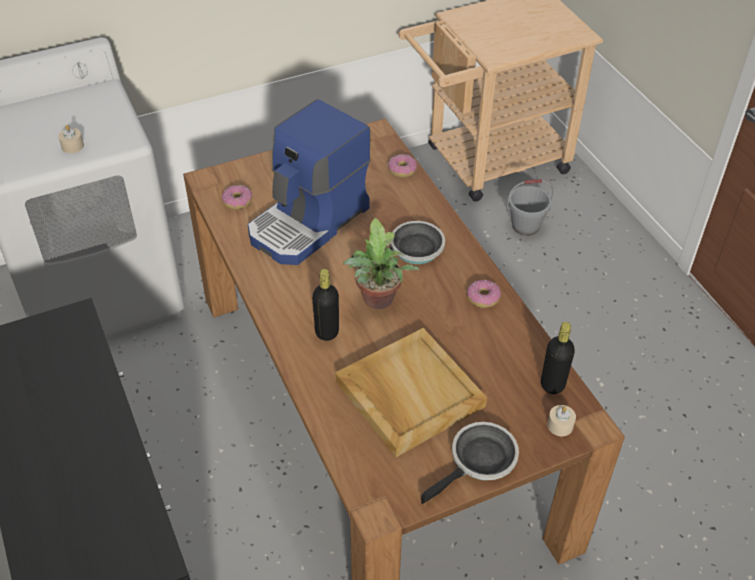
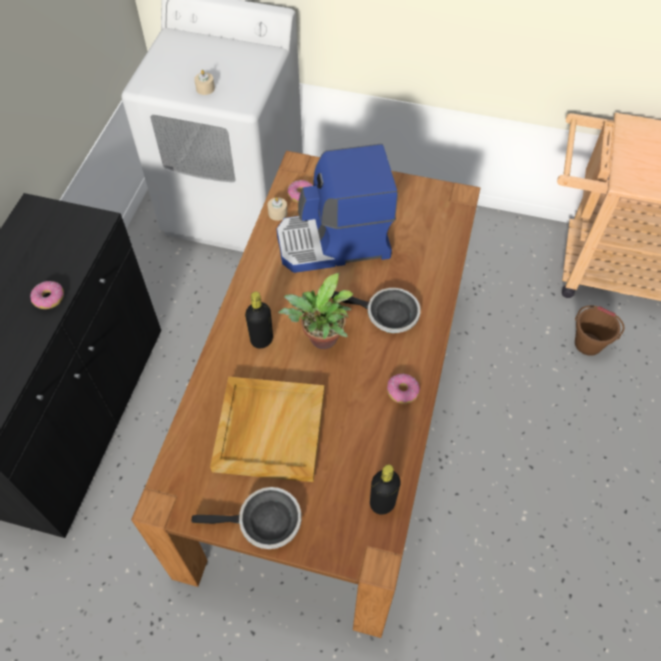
camera: 40 degrees right, 10 degrees up
(402, 170) = (448, 241): donut -> donut (49, 298)
(526, 226) = (588, 343): grey bucket -> brown bucket
(560, 425) = (352, 541): beige candle -> beige candle (277, 213)

